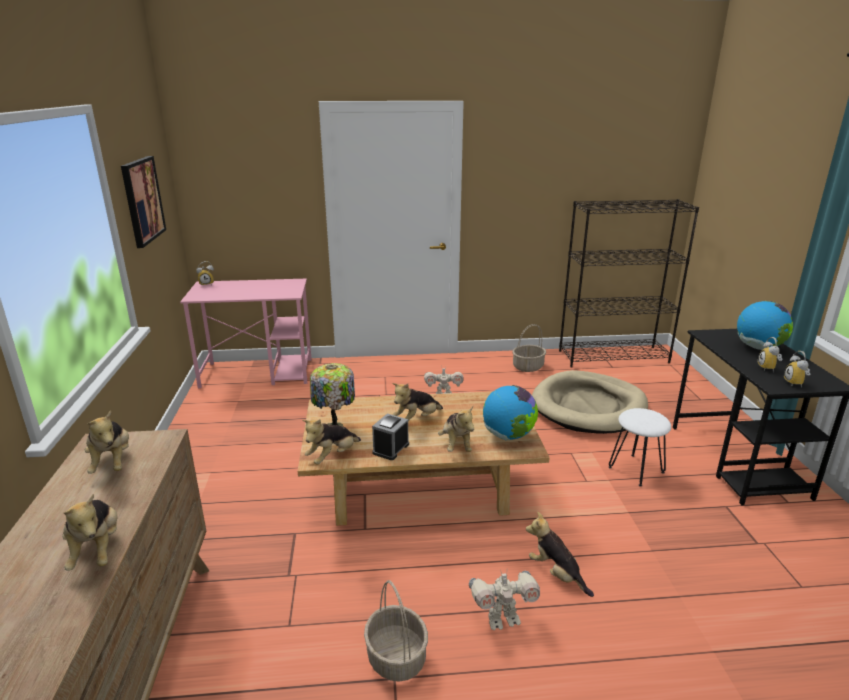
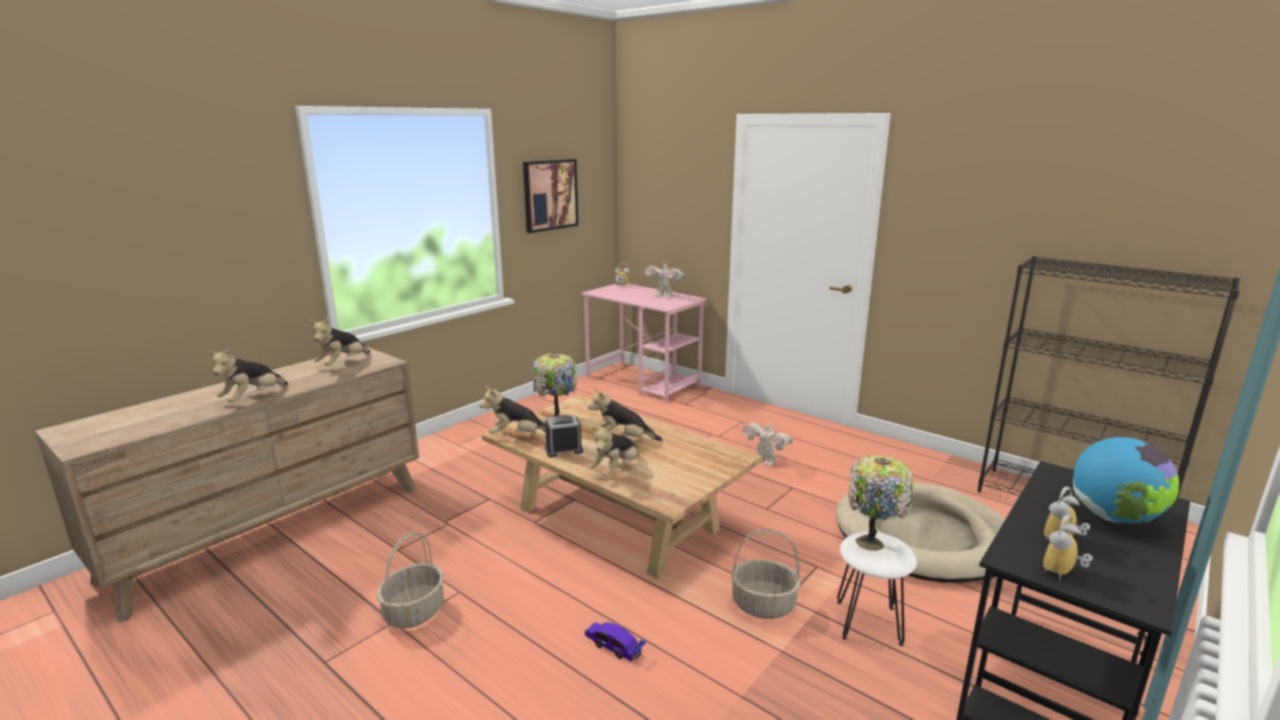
camera: 45 degrees right, 5 degrees down
(502, 619) = (515, 643): toy robot -> toy robot (664, 296)
(508, 436) = (672, 485): globe -> none
(528, 367) = (917, 470): basket -> basket (764, 604)
(556, 574) = (613, 646): plush toy -> toy car
(639, 417) = (872, 543): none -> table lamp

